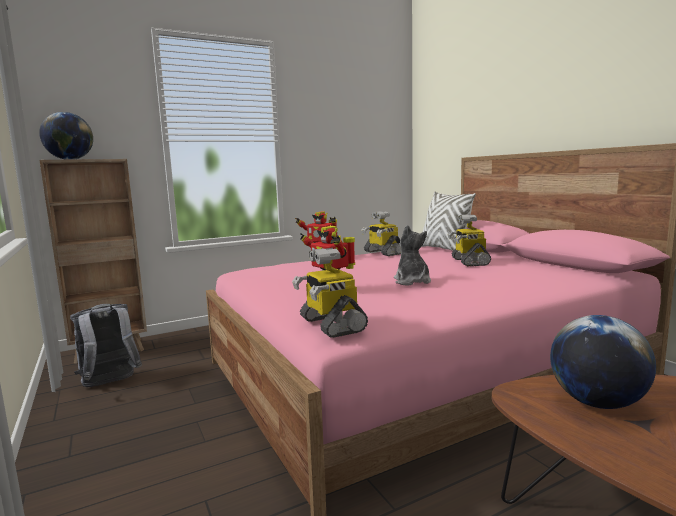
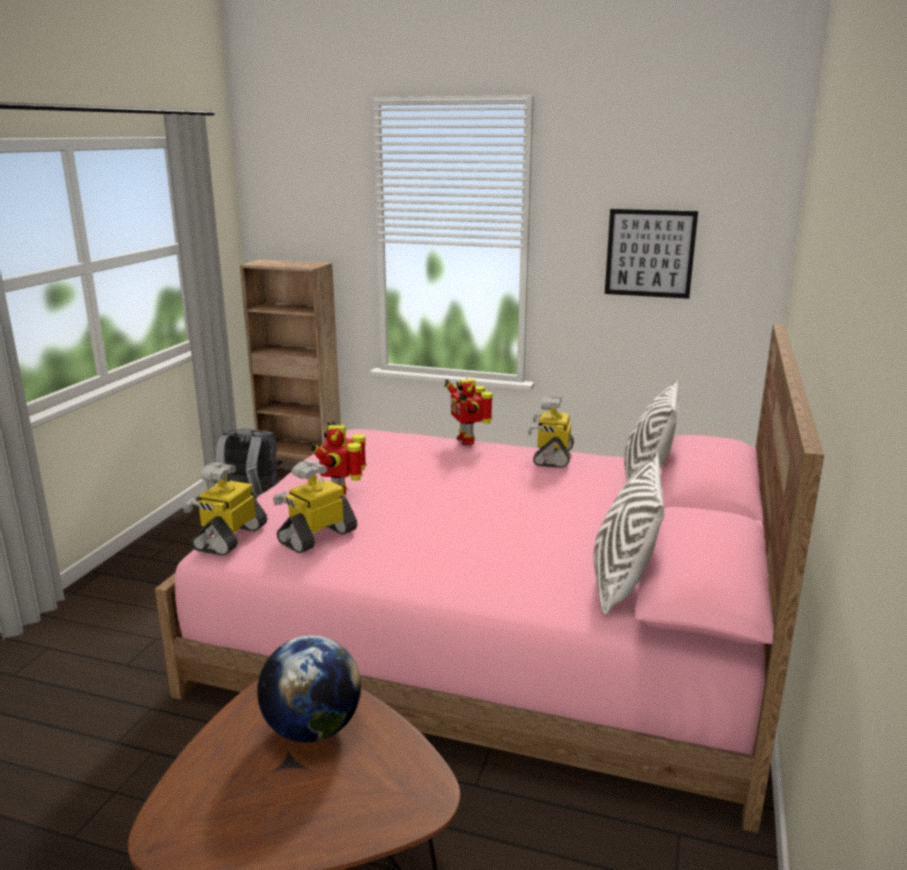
camera: 45 degrees right, 10 degrees up
(70, 159) = (272, 263): globe -> none
(349, 143) = (650, 253): none -> picture
(412, 282) = (428, 519): plush toy -> none
(469, 262) = (587, 517): toy robot -> toy robot (317, 536)
(557, 271) = (622, 583): none -> white pillow

